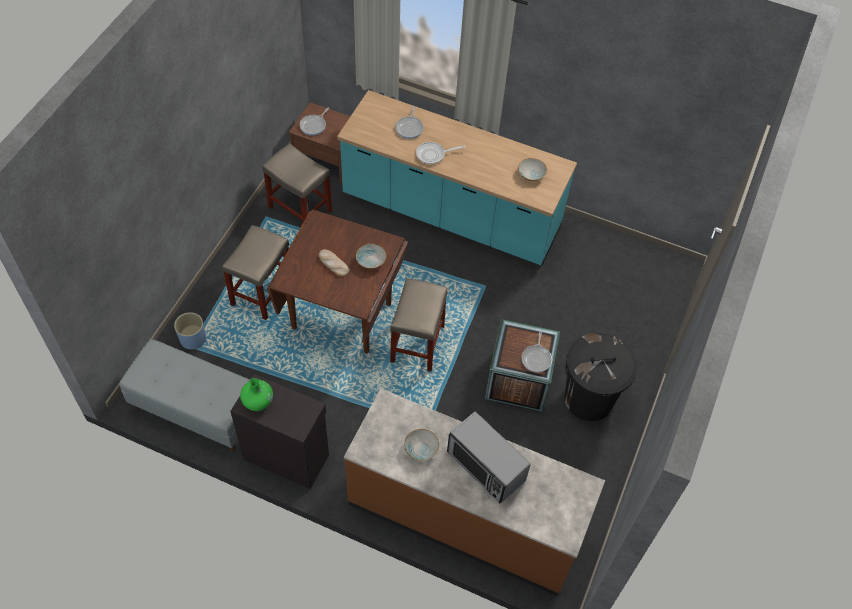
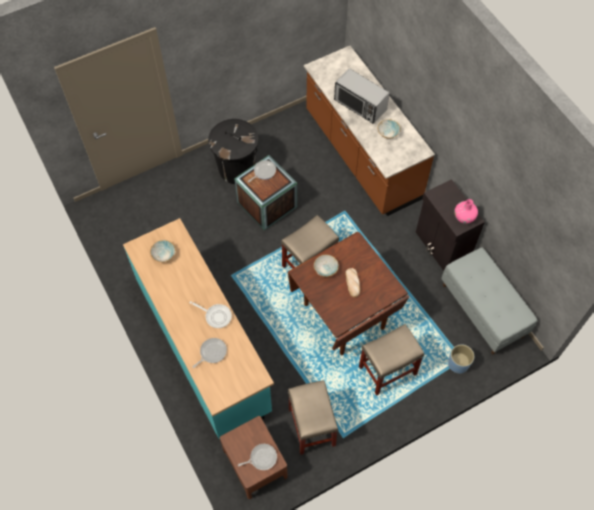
camera: 140 degrees left, 5 degrees up
(258, 401) = (464, 217): green vase -> pink vase
(485, 466) = (360, 105): microwave -> microwave turned 135 degrees clockwise

